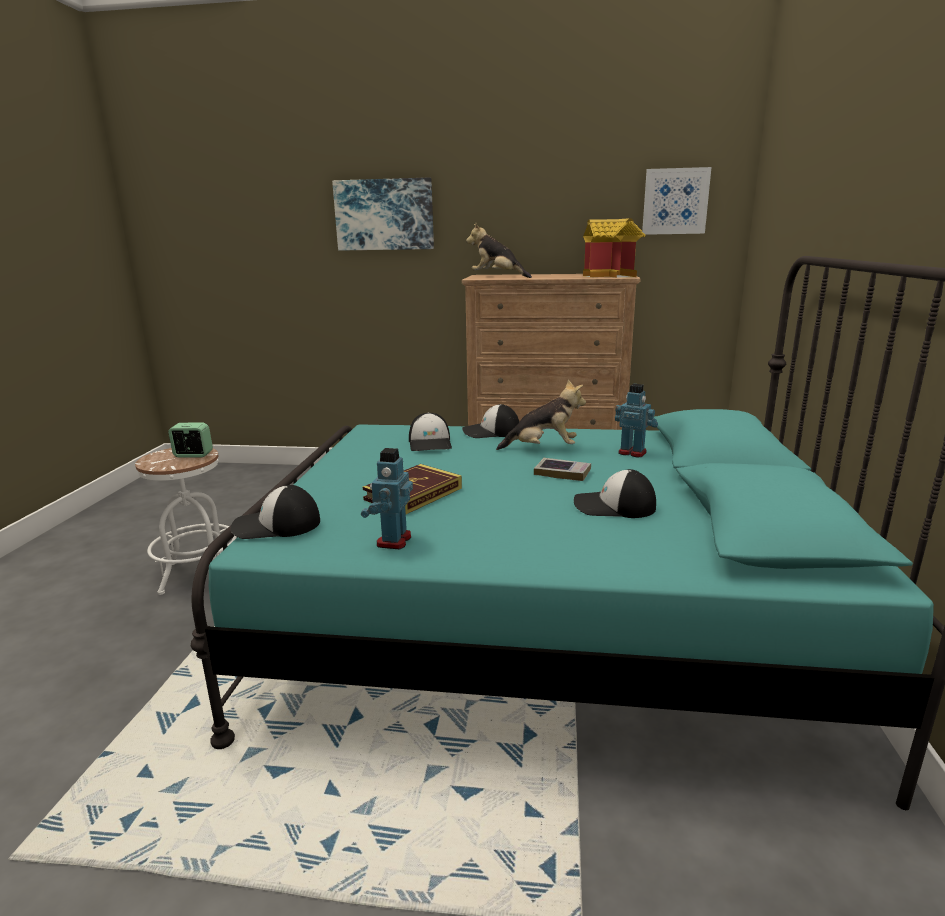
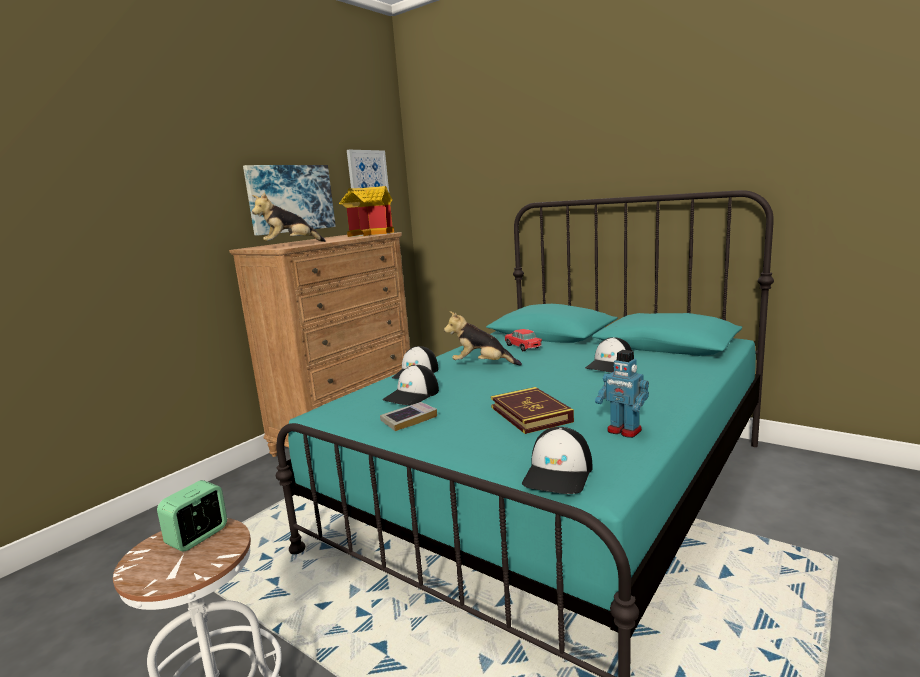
camera: 60 degrees left, 5 degrees down
(384, 215) = (110, 189): picture -> picture (290, 198)
(430, 443) = (412, 395): cap -> cap turned 105 degrees clockwise
(543, 449) = (482, 365): plush toy -> plush toy turned 105 degrees counterclockwise
(562, 473) = (539, 367): book -> book (409, 420)
(632, 452) = (522, 347): toy robot -> toy car

